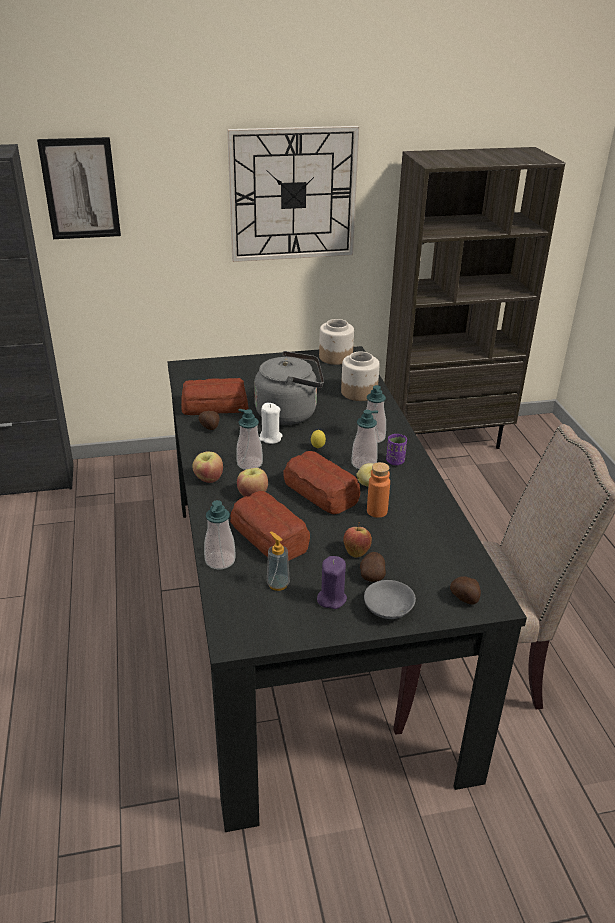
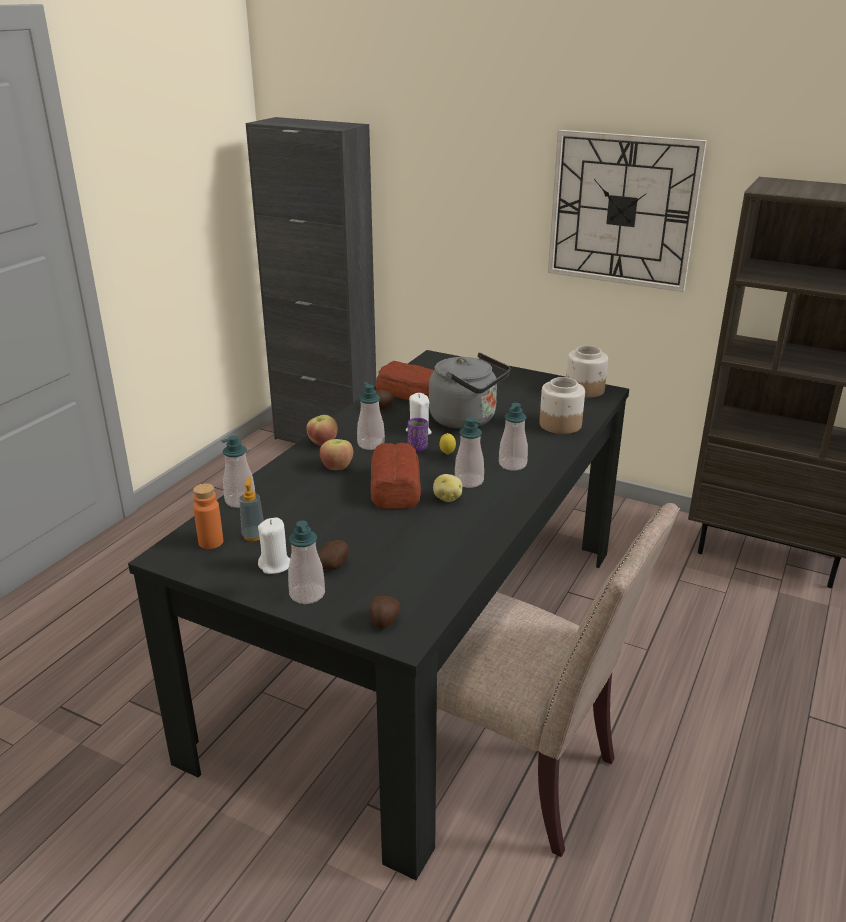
camera: 40 degrees right, 5 degrees down
(80, 189) = (418, 174): picture -> none
(269, 535) = (302, 500): bread -> none
(331, 598) = (275, 565): purple candle -> white candle
(356, 552) = (350, 542): apple -> none
(377, 511) = (419, 521): orange bottle -> orange bottle (211, 542)
(388, 608) = (307, 594): grey bowl -> soap dispenser
(395, 461) = (502, 490): purple cup -> purple cup (417, 447)

